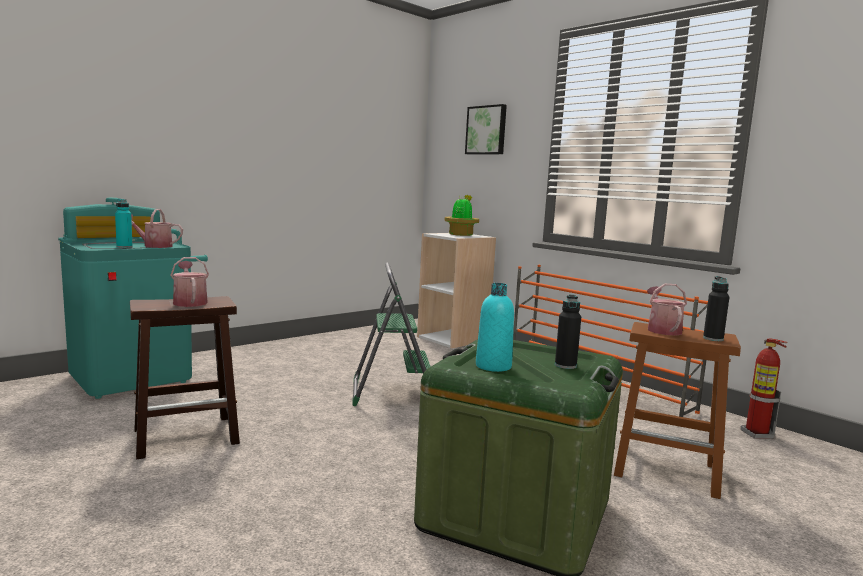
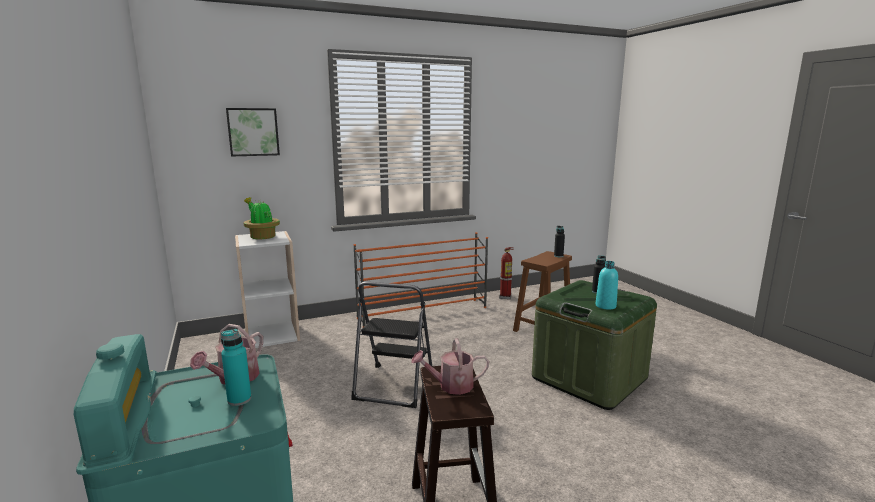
camera: 70 degrees left, 5 degrees up
(390, 392) = (393, 387): green step ladder -> black step ladder
(662, 329) = (540, 260): watering can -> none

